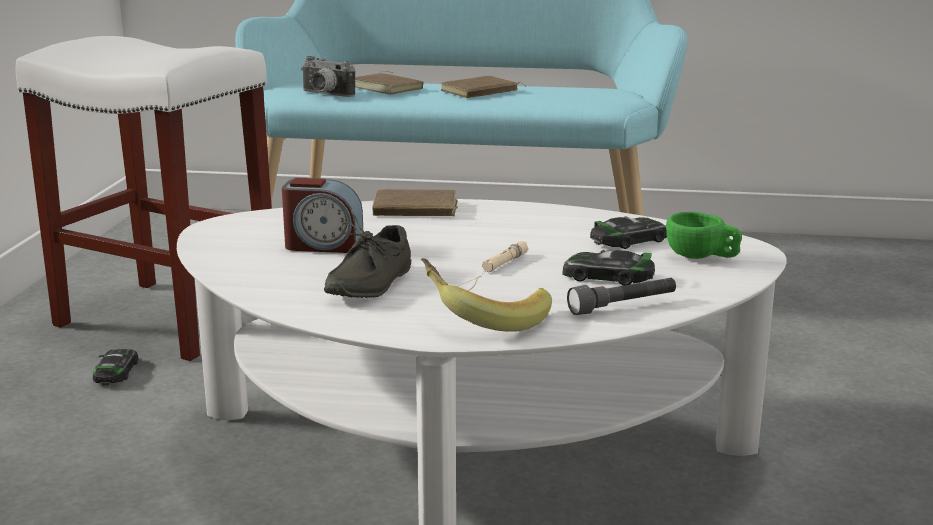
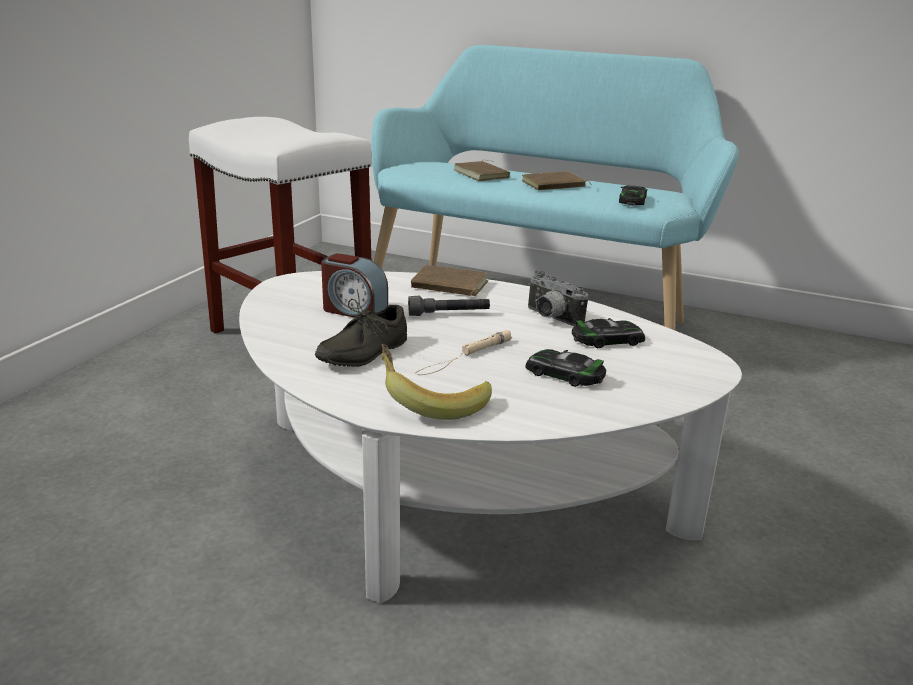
camera: 15 degrees right, 5 degrees up
(116, 372) = (233, 376): toy car -> toy car (632, 200)
(324, 95) = (428, 176): camera -> camera (550, 318)
(623, 306) = (558, 407): grey flashlight -> grey flashlight (449, 314)
(701, 257) = (661, 367): green cup -> none

